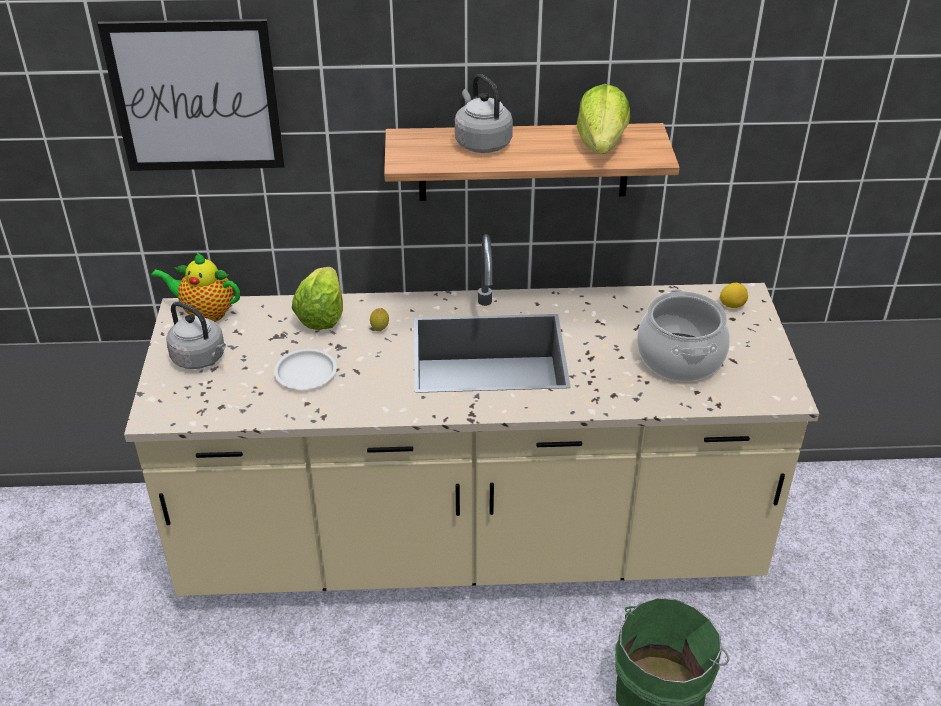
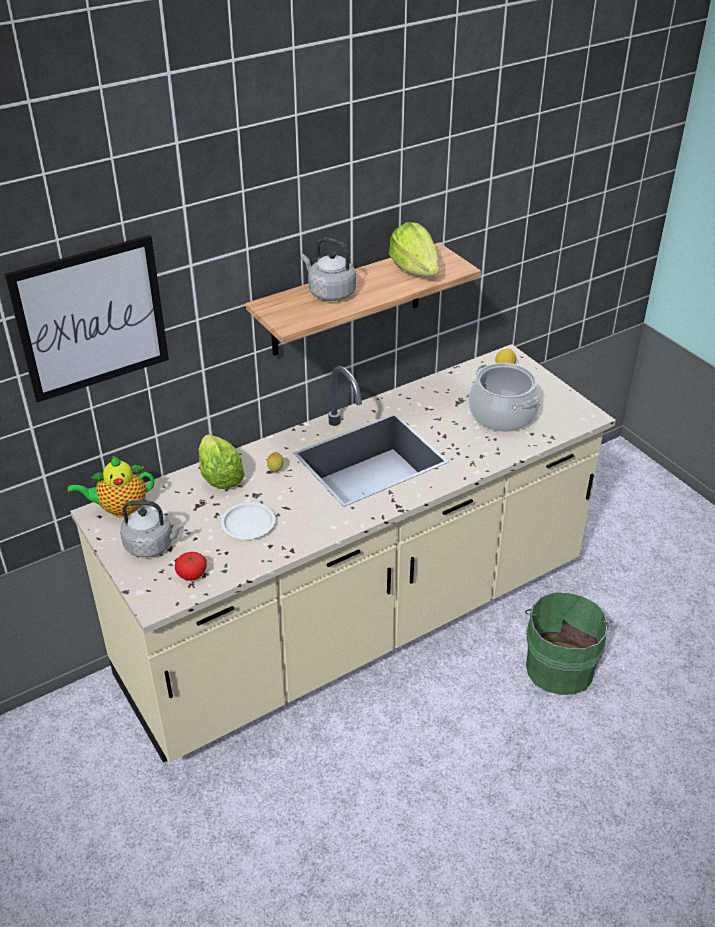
camera: 30 degrees left, 0 degrees up
(210, 402) = (192, 575): none -> tomato

